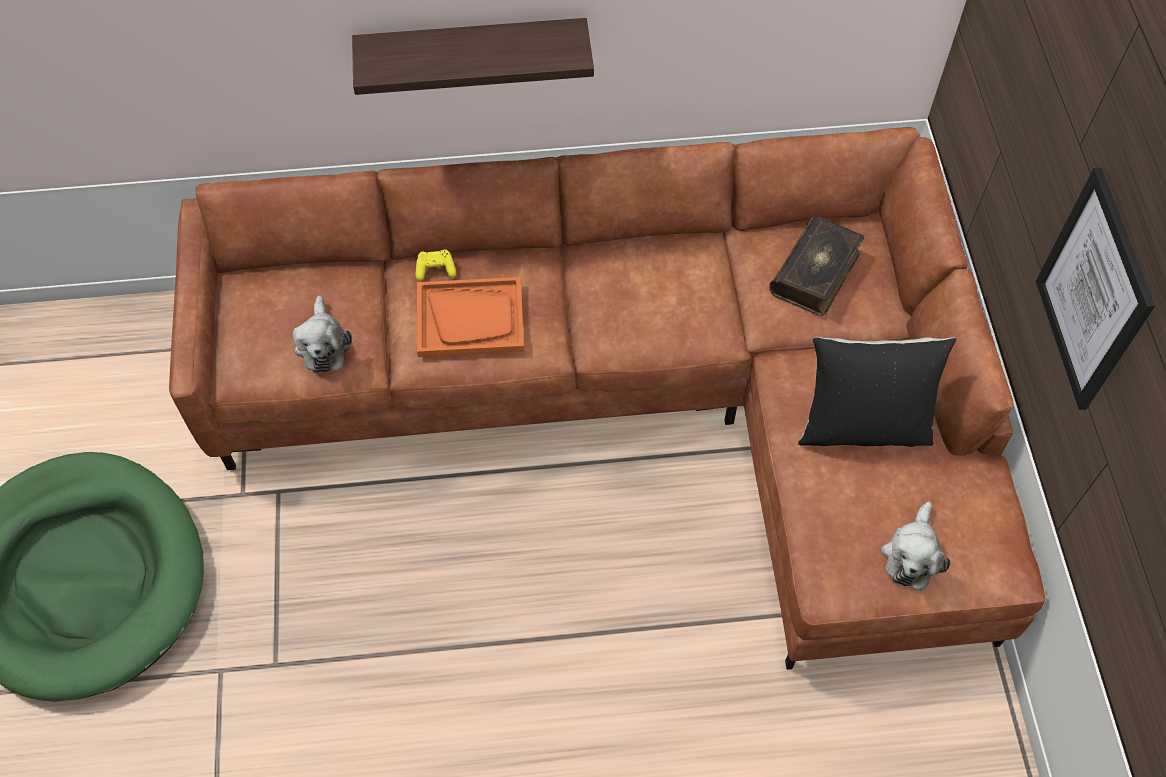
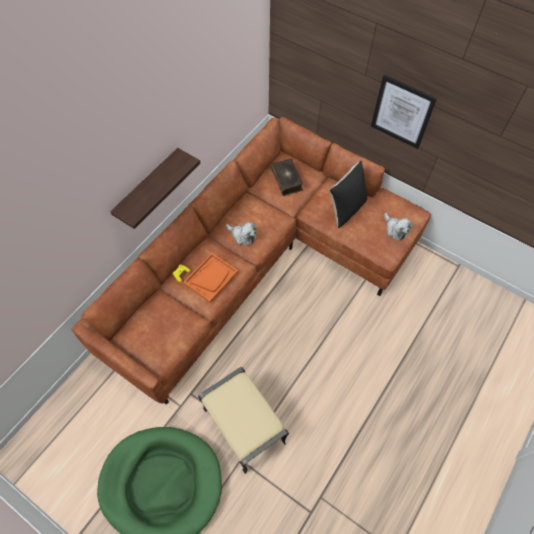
camera: 50 degrees left, 0 degrees up
(286, 624) = (242, 426): none -> beige ottoman
(323, 344) = (177, 327): plush toy -> plush toy (242, 236)

